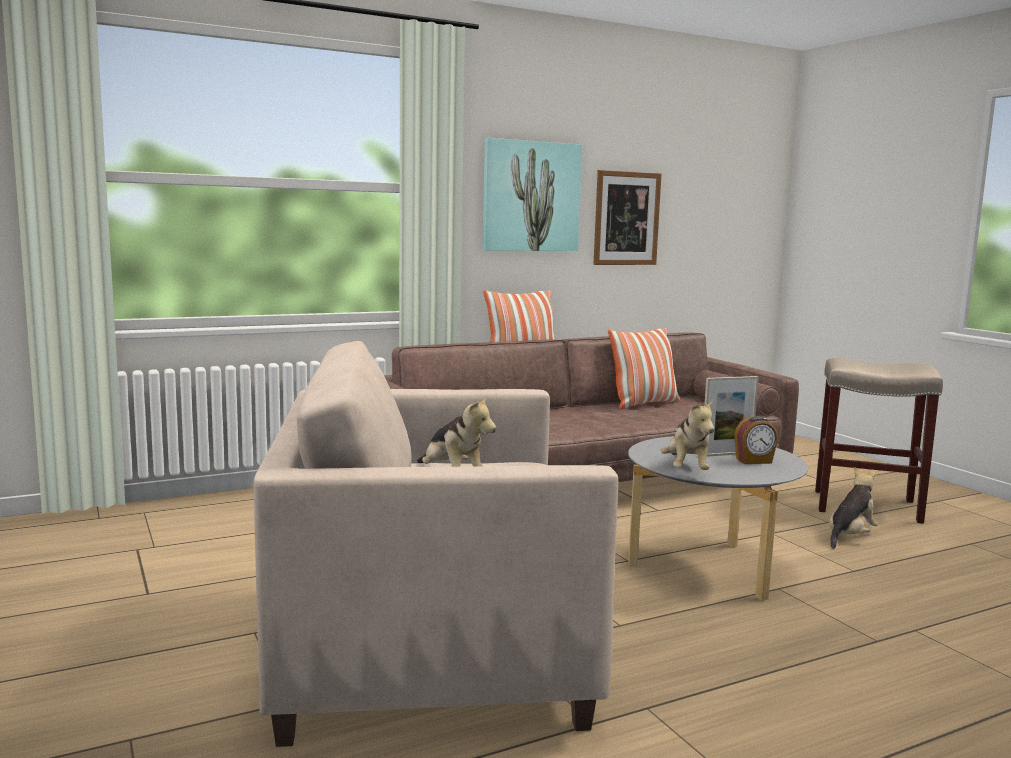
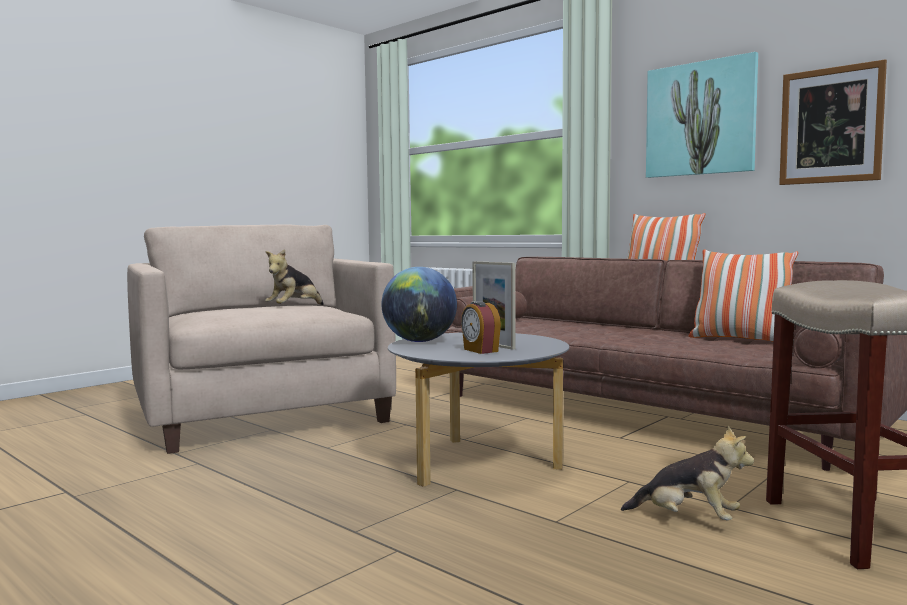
camera: 70 degrees right, 5 degrees down
(686, 469) = (419, 341): plush toy -> globe

